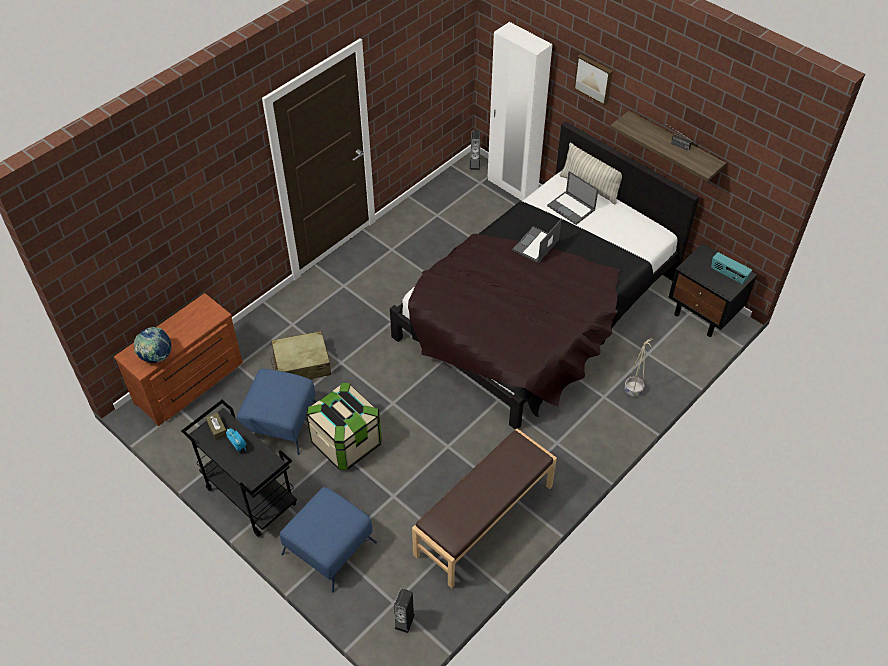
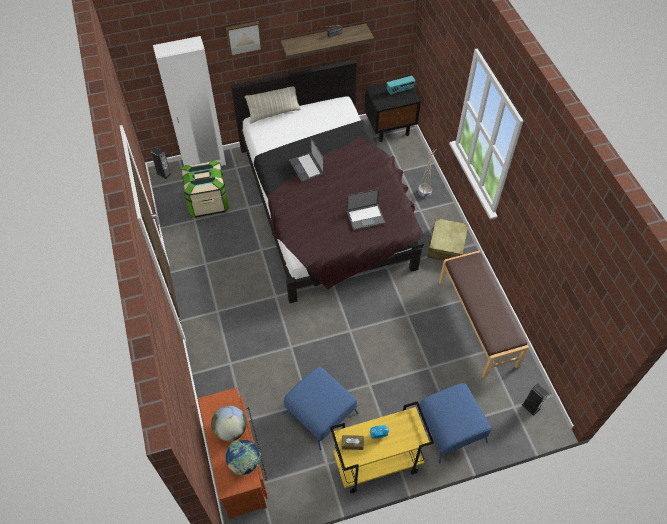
camera: 60 degrees left, 5 degrees up
(185, 331) = (231, 429): none -> globe
(249, 496) = (376, 464): black cart -> yellow cart
(301, 364) = (274, 374): beige suitcase -> beige suitcase (446, 246)
(346, 442) = (366, 376): storage box -> storage box (208, 202)
(571, 208) = (286, 132): laptop -> laptop (366, 216)

